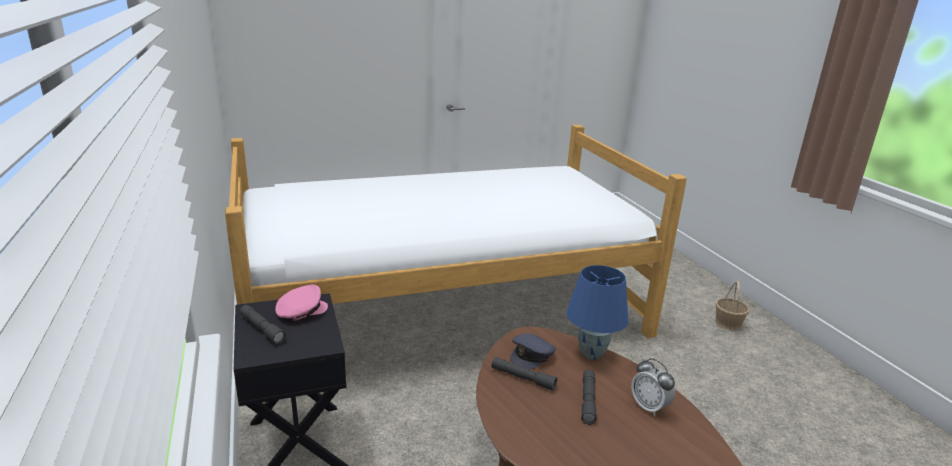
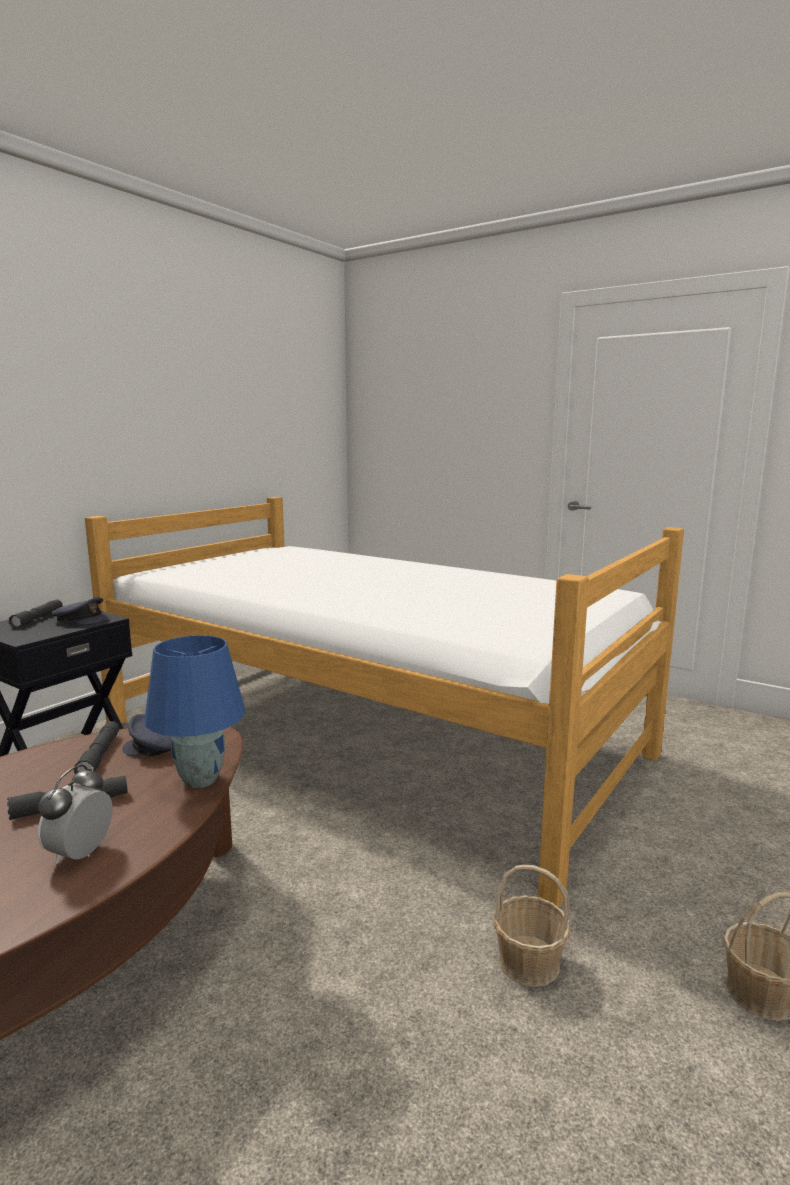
camera: 55 degrees right, 10 degrees down
(300, 311) = (81, 619): pink cap -> grey cap
(681, 358) = (528, 962): none -> basket

